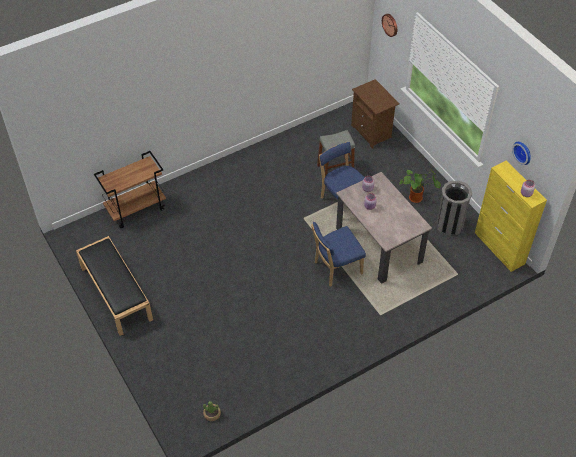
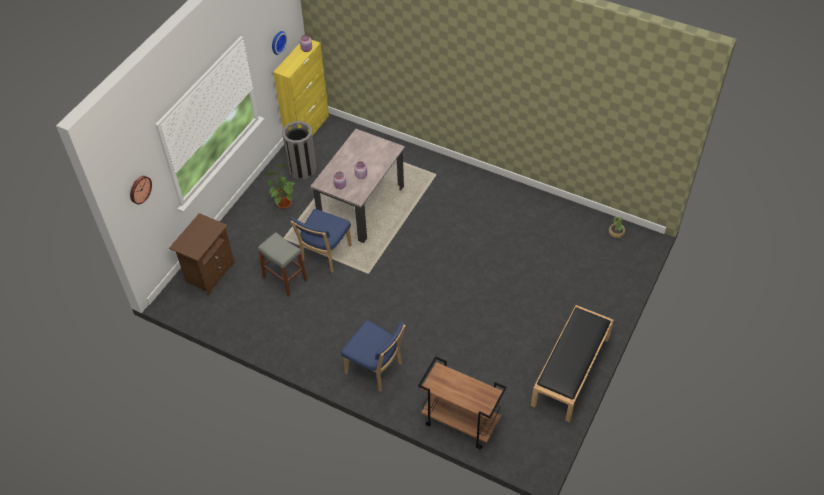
camera: 120 degrees left, 0 degrees up
(335, 268) = (410, 223): blue chair -> blue chair (376, 369)

